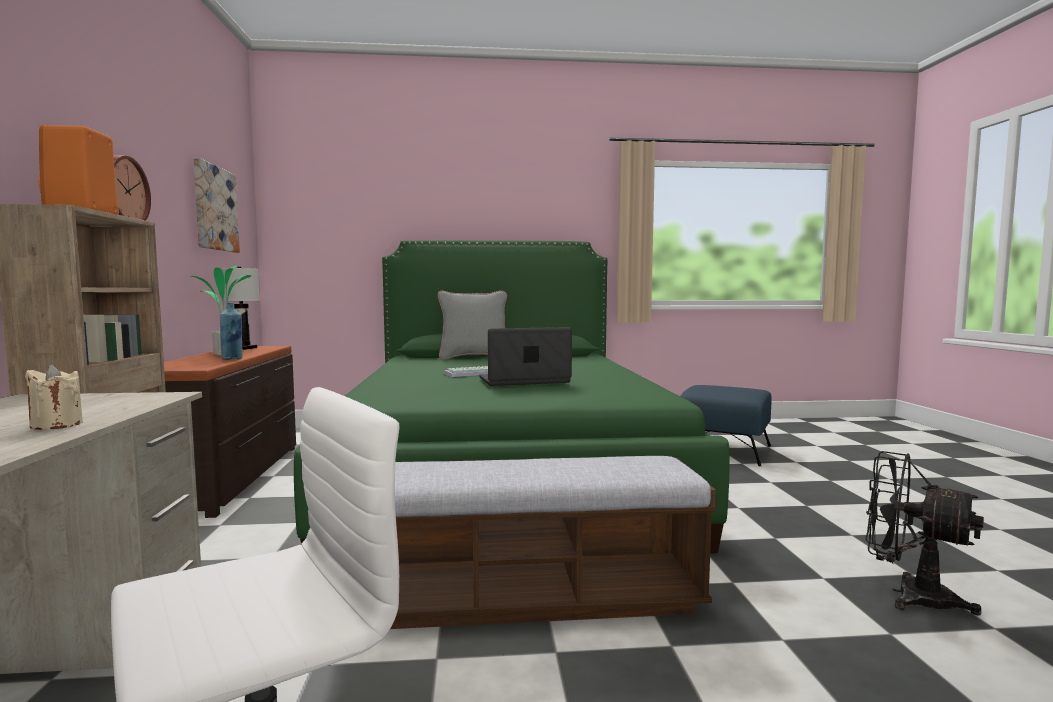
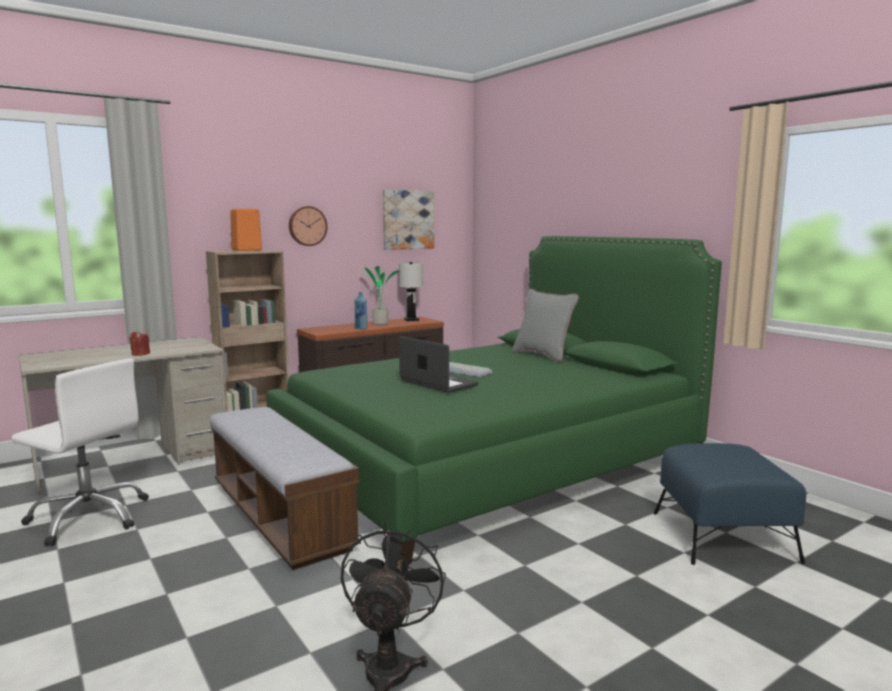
camera: 60 degrees right, 5 degrees up
(56, 425) = (140, 354): beige candle -> red candle

